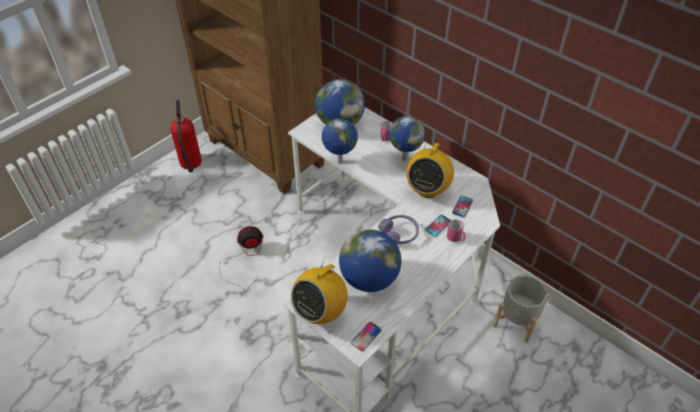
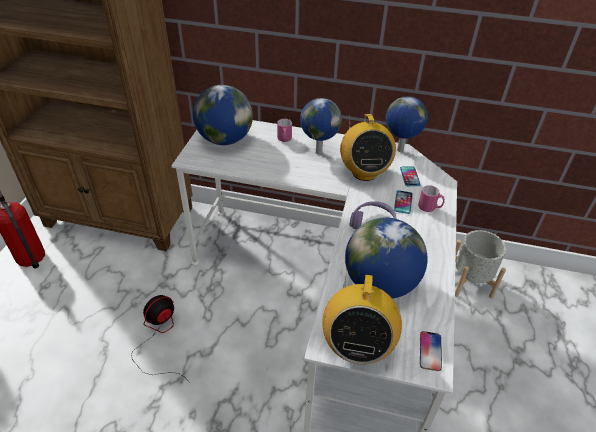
camera: 30 degrees left, 5 degrees down
(339, 162) = (253, 176): globe -> globe (400, 150)

